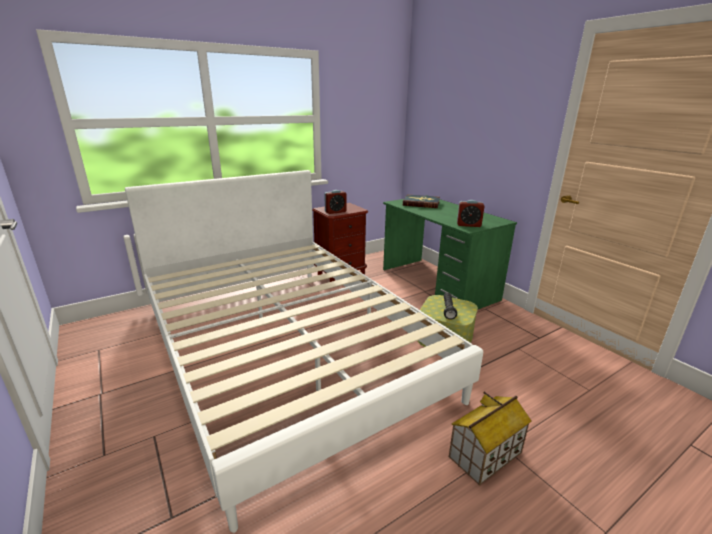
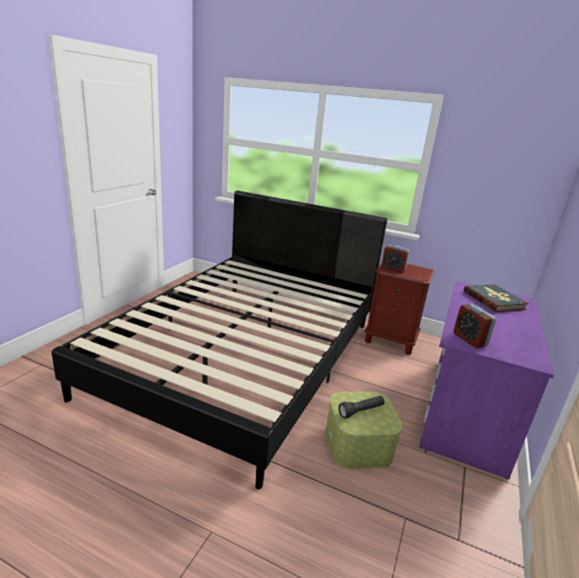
camera: 55 degrees right, 0 degrees up
(287, 350) = (244, 356): white bed -> black bed
(437, 284) = (466, 410): green desk -> purple desk
(485, 455) = (191, 517): toy house -> none

